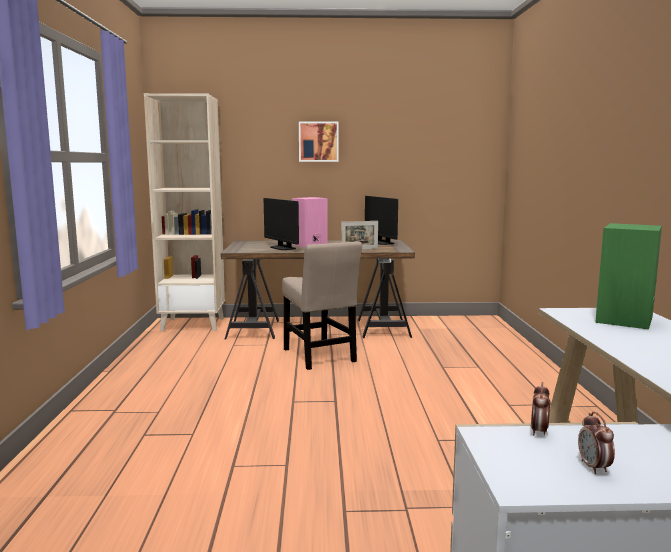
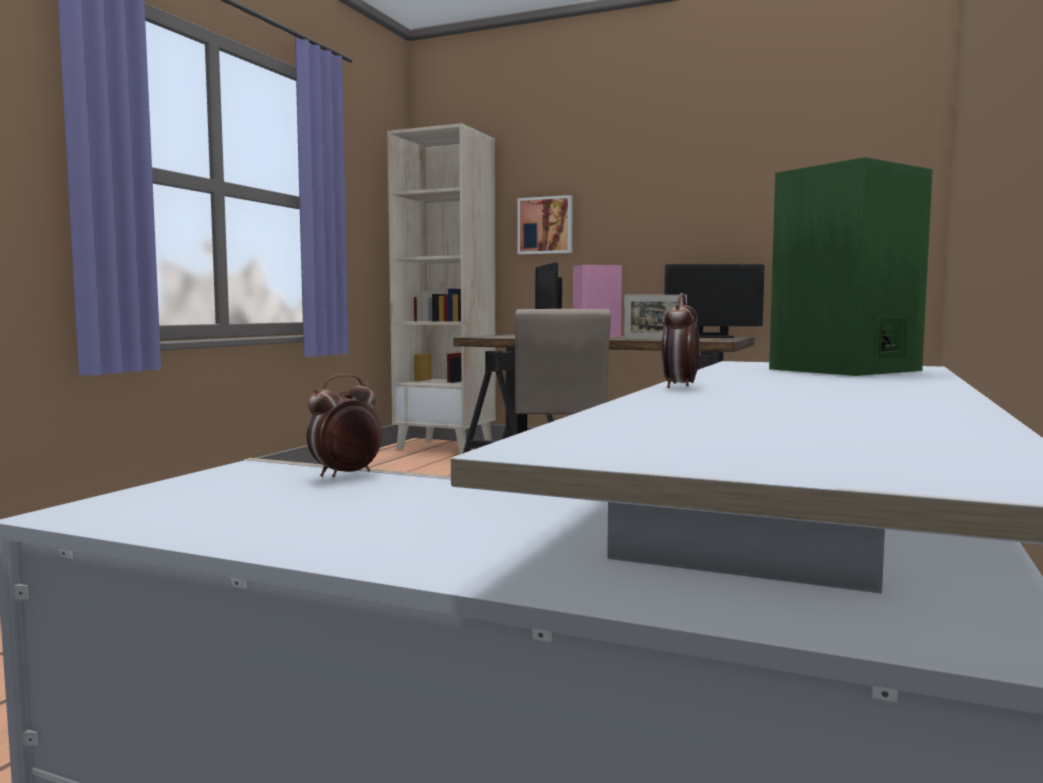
camera: 25 degrees right, 5 degrees down
(318, 141) = (629, 188): picture -> picture (545, 225)
(382, 243) = (712, 337): monitor -> monitor turned 90 degrees counterclockwise
(594, 467) = (286, 513): alarm clock -> alarm clock (680, 386)

